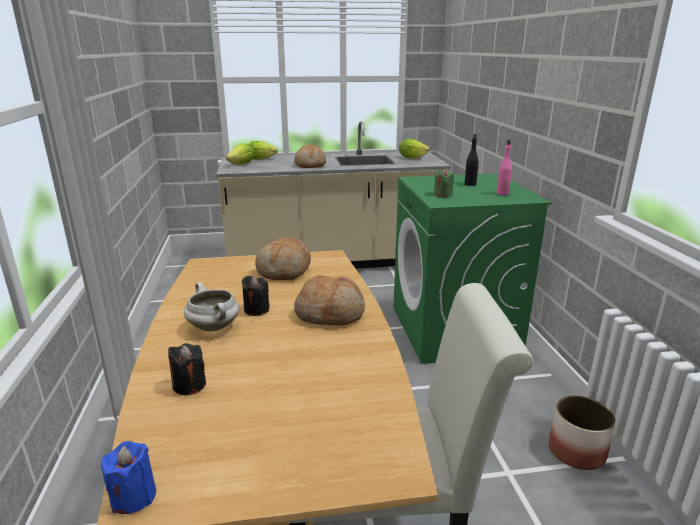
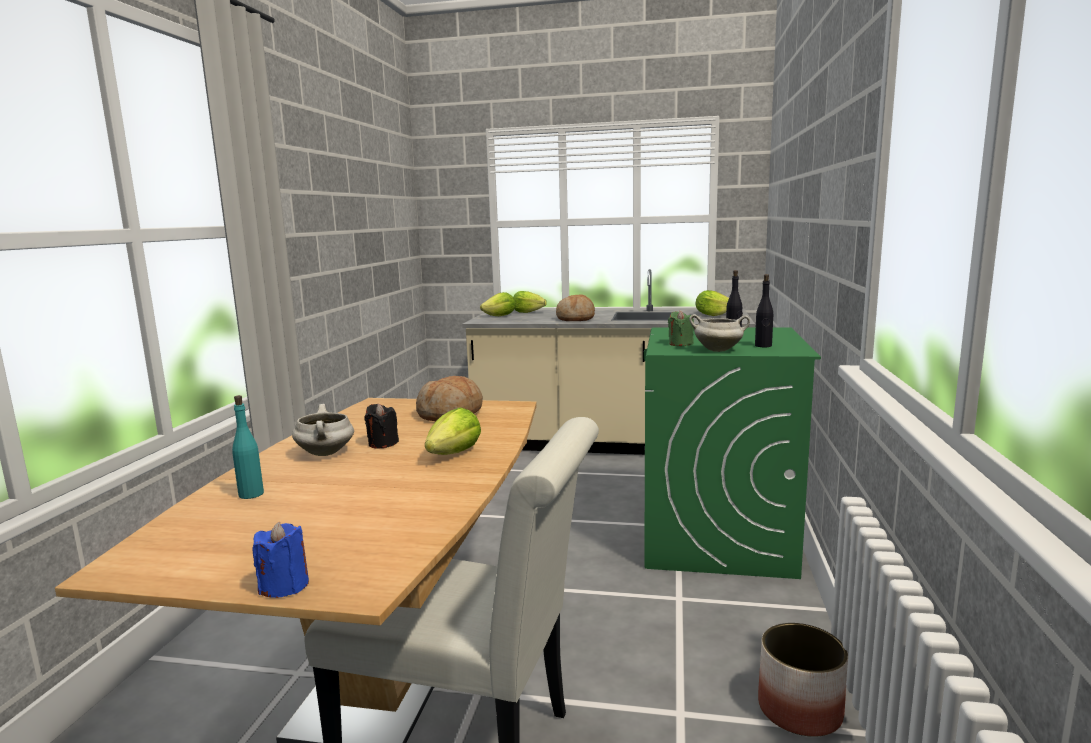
camera: 20 degrees right, 10 degrees down
(133, 497) = (114, 565): blue candle -> blue candle (284, 586)
(189, 385) = (251, 494): black candle -> turquoise bottle
(330, 313) = (454, 454): bread -> lettuce
(477, 200) = (718, 350): none -> white cooking pot
(502, 193) = (763, 346): pink bottle -> black bottle

